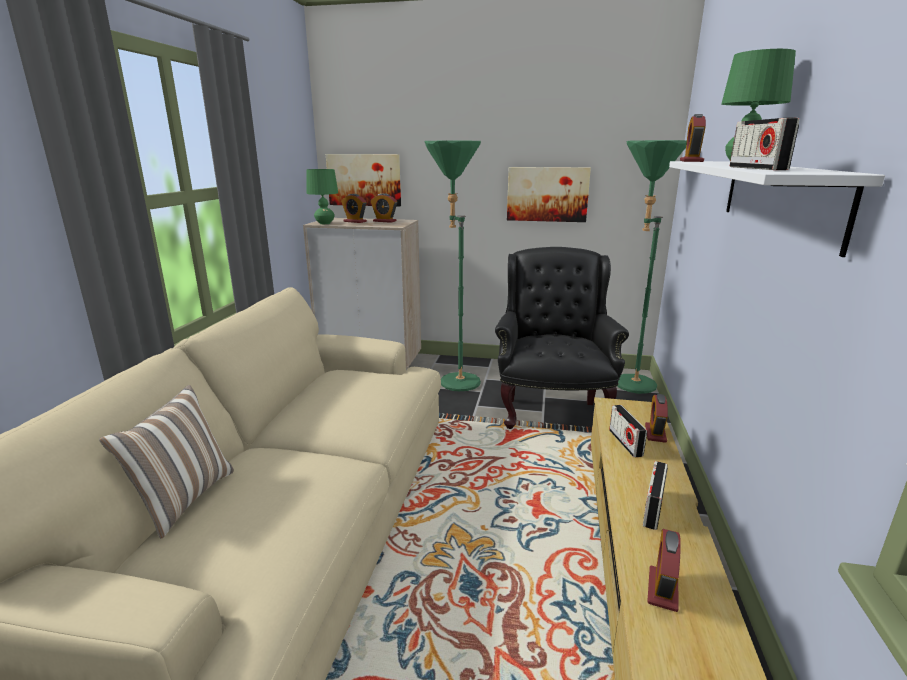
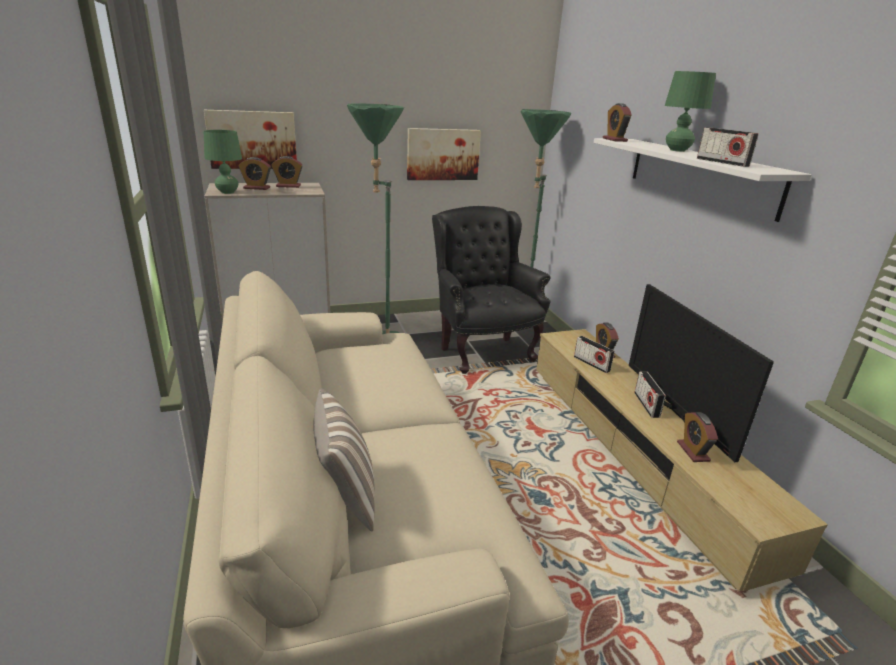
camera: 30 degrees left, 5 degrees up
(687, 533) = (676, 414): none -> television

